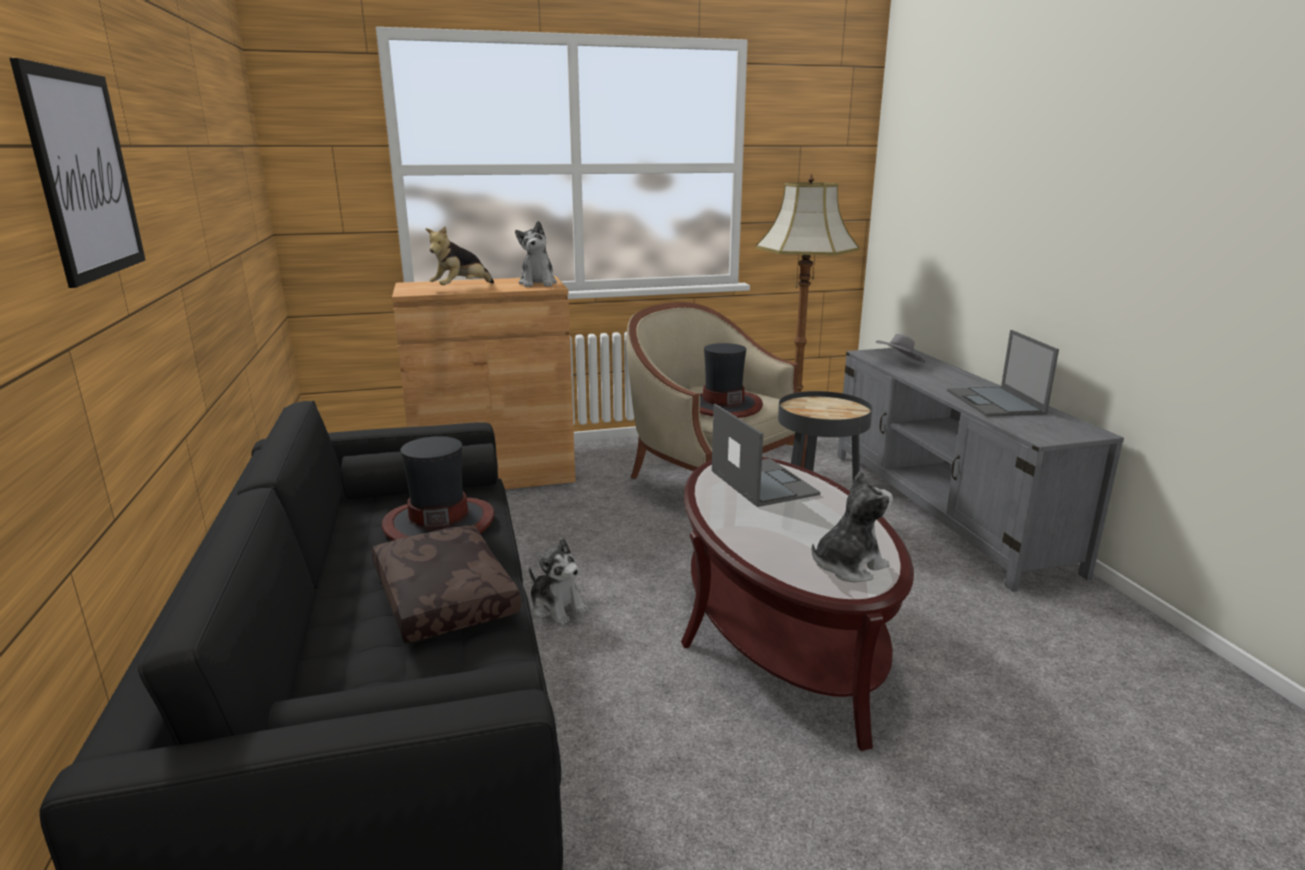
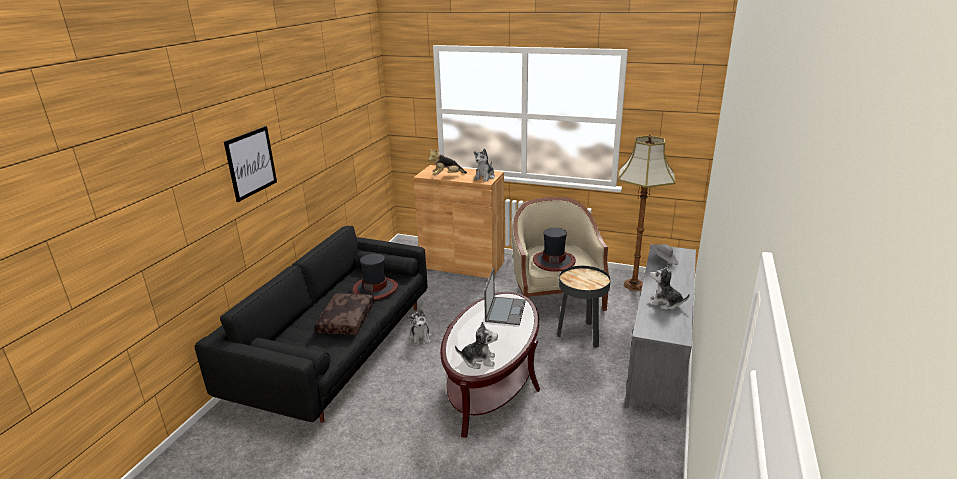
camera: 35 degrees right, 5 degrees up
(996, 402) = (665, 303): laptop -> plush toy

